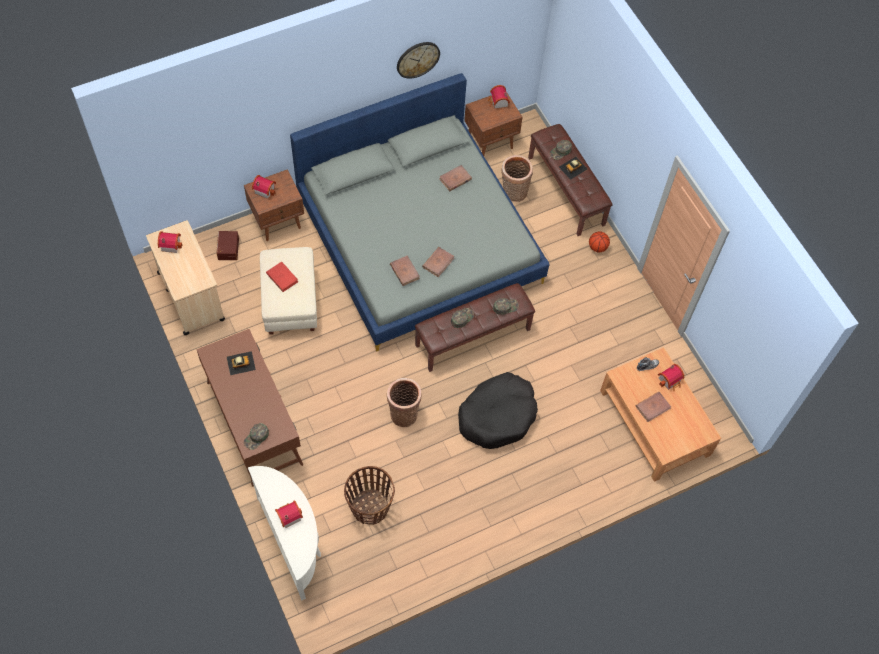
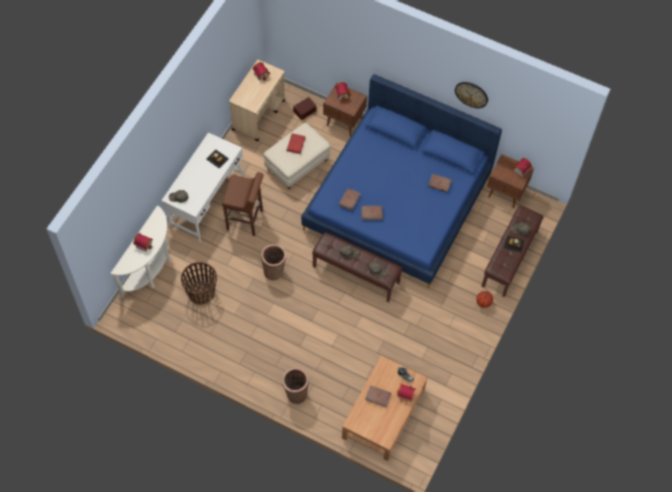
camera: 55 degrees right, 0 degrees up
(254, 422) = (206, 200): brown desk -> white desk
(315, 399) = (245, 220): none -> brown stool
(419, 240) = (398, 201): grey bed -> blue bed
(497, 415) = (314, 321): black dog bed -> none
(513, 192) = (480, 230): basket -> basket (295, 393)

